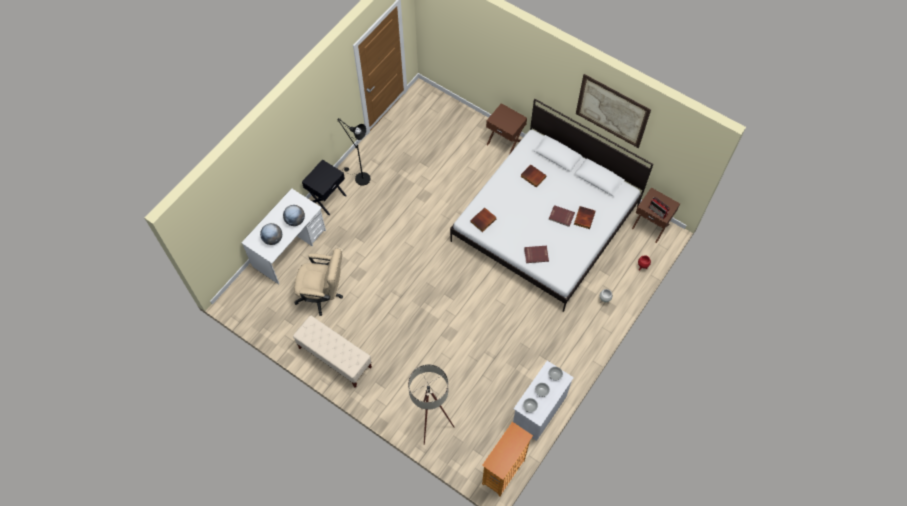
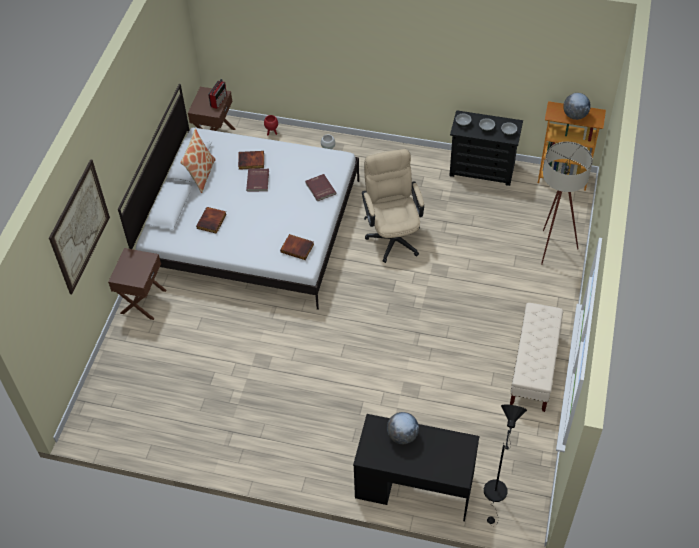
camera: 110 degrees left, 10 degrees down
(273, 239) = (444, 450): globe -> globe (575, 115)
(289, 248) = (414, 486): white desk -> black desk
(323, 295) = (460, 416): beige office chair -> beige office chair (393, 235)
(327, 198) = (315, 473): black nightstand -> none
(359, 178) = (264, 447): black floor lamp -> black floor lamp (495, 495)
(539, 411) = (482, 169): white dresser -> black dresser
(583, 182) = (201, 174): none -> pillow
(612, 111) = (143, 94): picture -> picture (80, 227)

